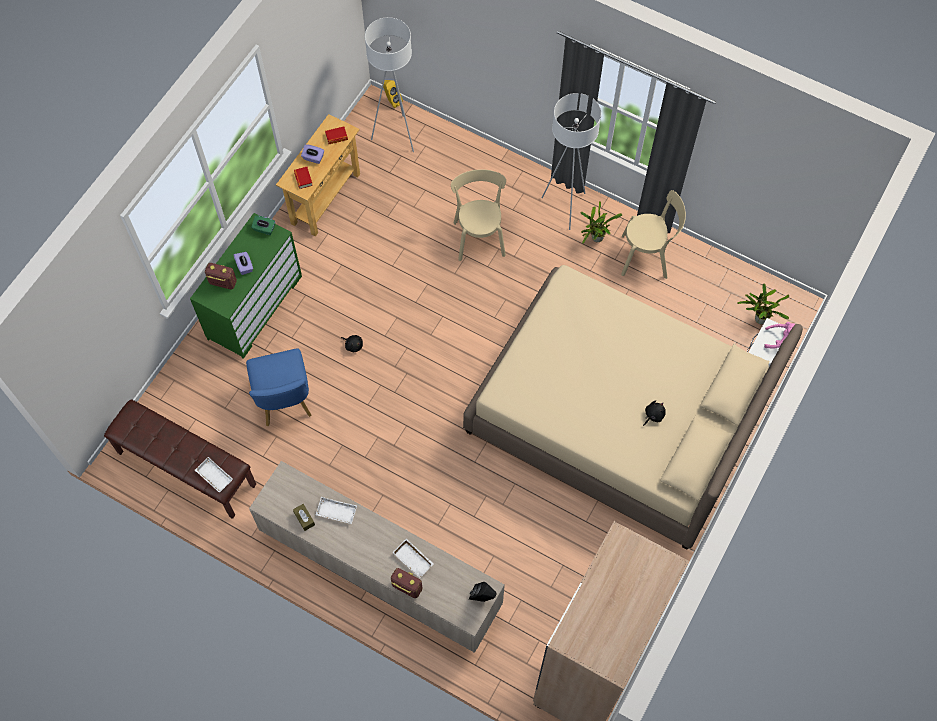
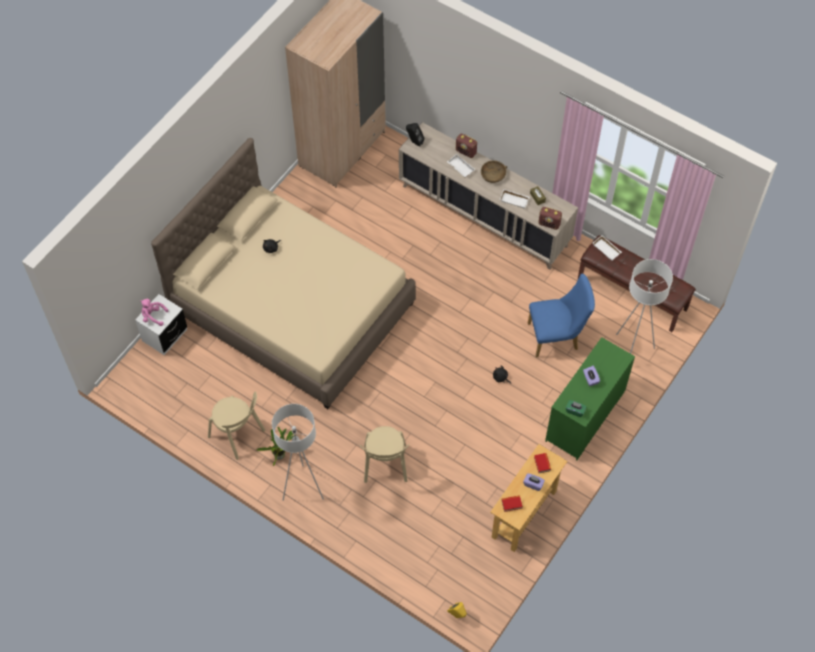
camera: 175 degrees left, 5 degrees down
(222, 282) = (608, 367): radio -> radio (549, 224)
(285, 402) = (557, 336): blue chair -> blue chair turned 90 degrees clockwise
(366, 551) = (493, 174): none -> brown bowl
(396, 136) = (455, 575): white floor lamp -> white floor lamp (631, 349)
(647, 256) = (238, 435): beige chair -> beige chair turned 150 degrees counterclockwise
(758, 318) = (157, 373): potted plant -> none

